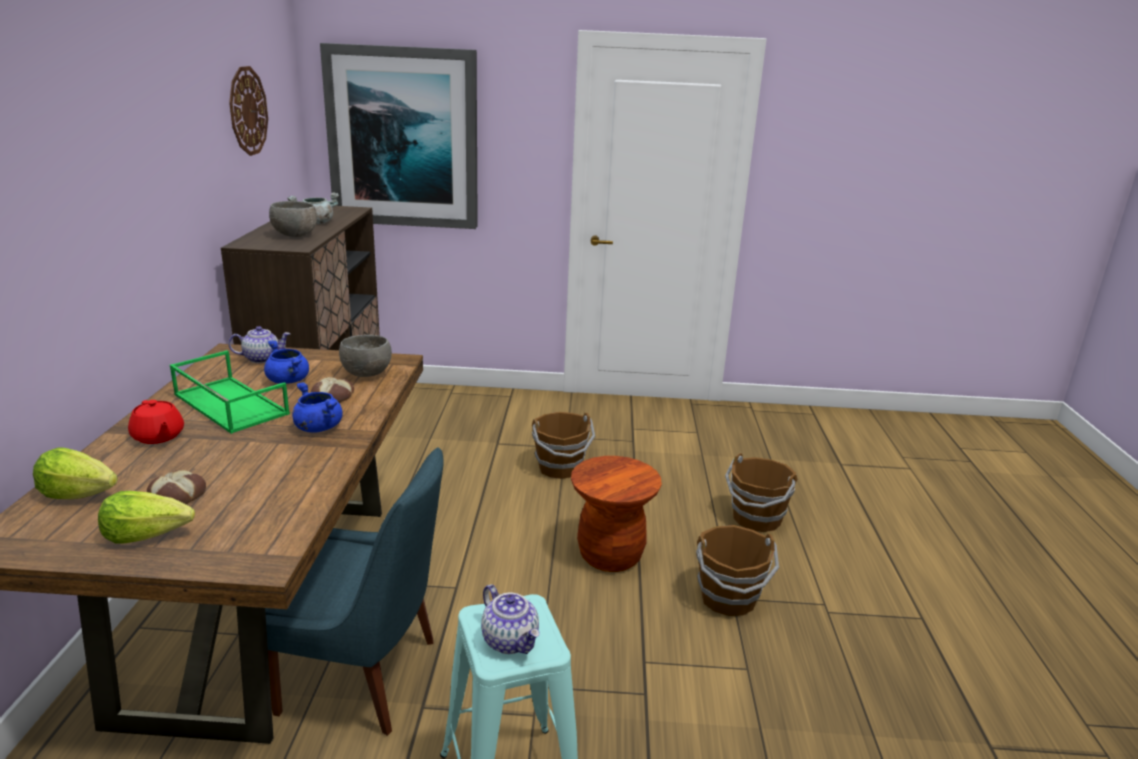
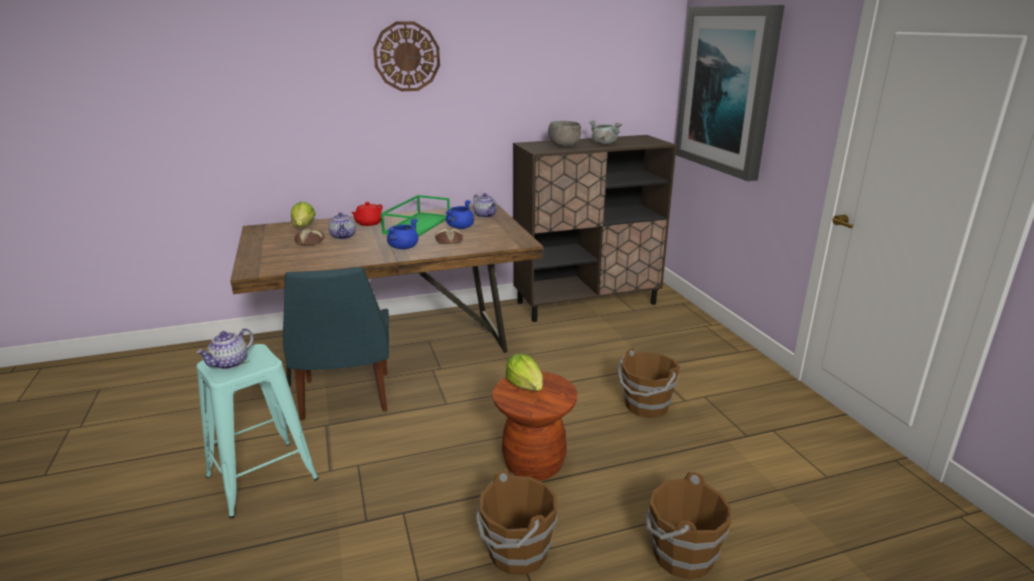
camera: 70 degrees right, 0 degrees up
(147, 534) = (272, 246): lettuce -> lettuce (526, 385)
(197, 464) = (343, 236): none -> teapot
(247, 111) = (586, 56): wall clock -> wall clock (407, 56)
(367, 374) = (491, 240): grey bowl -> none

